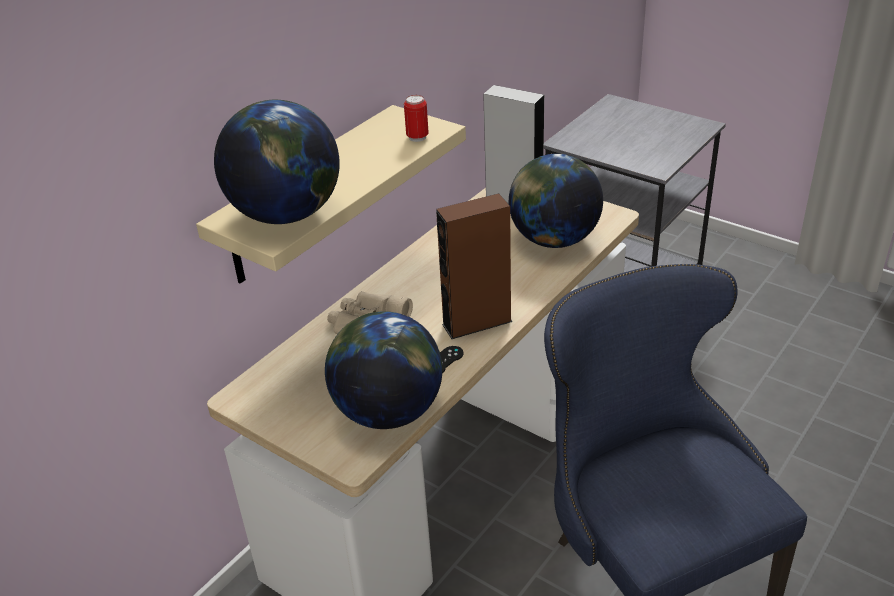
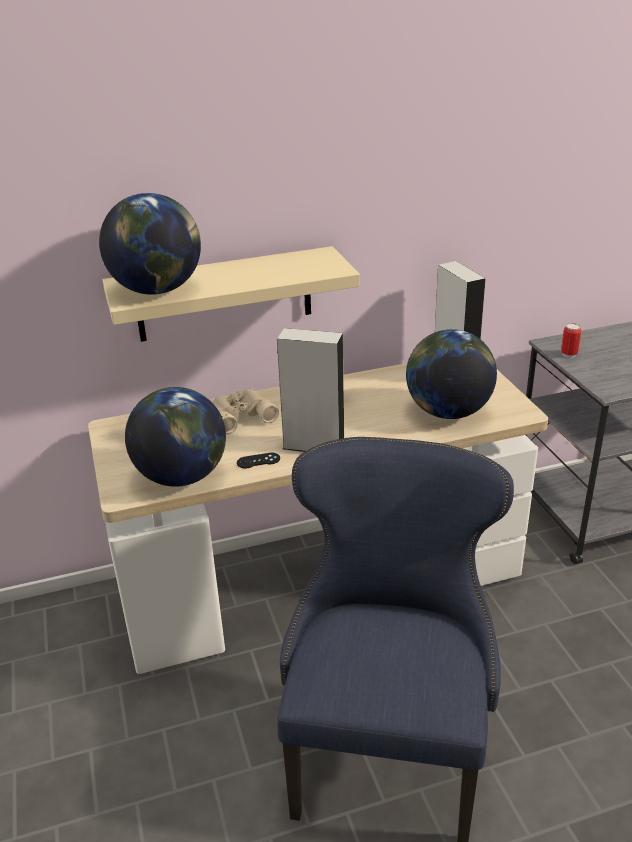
camera: 35 degrees right, 5 degrees down
(417, 137) = (313, 271): can -> can (569, 354)
(477, 323) = (314, 446): brown speaker -> grey speaker

